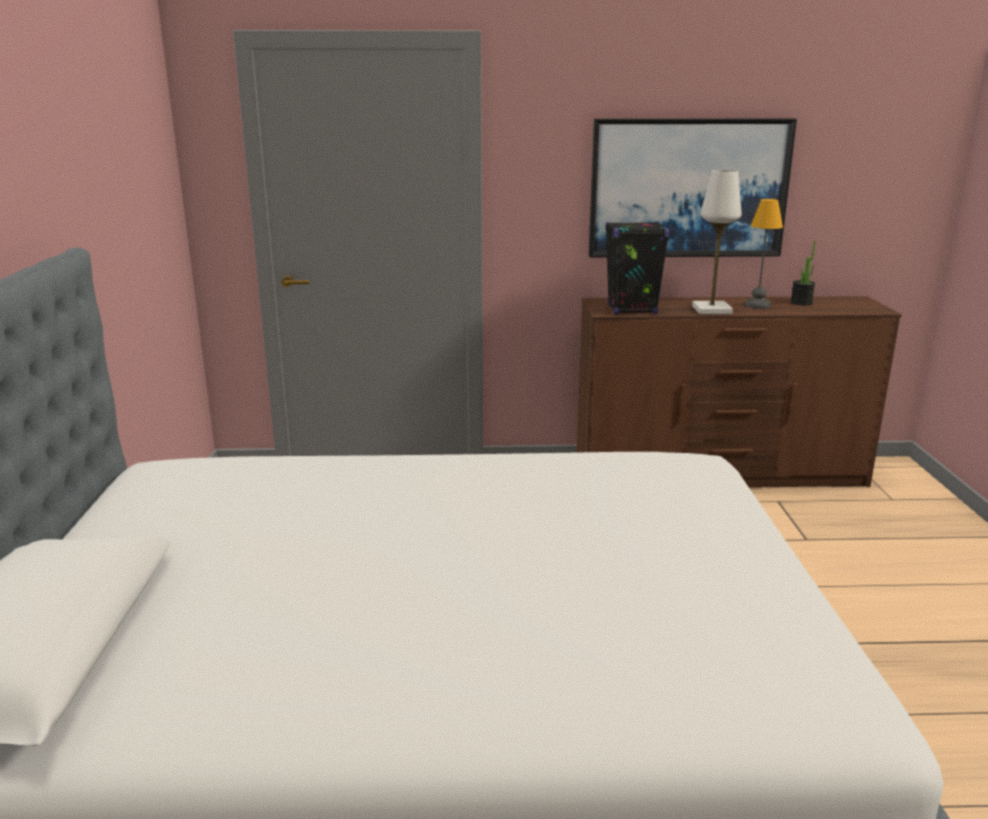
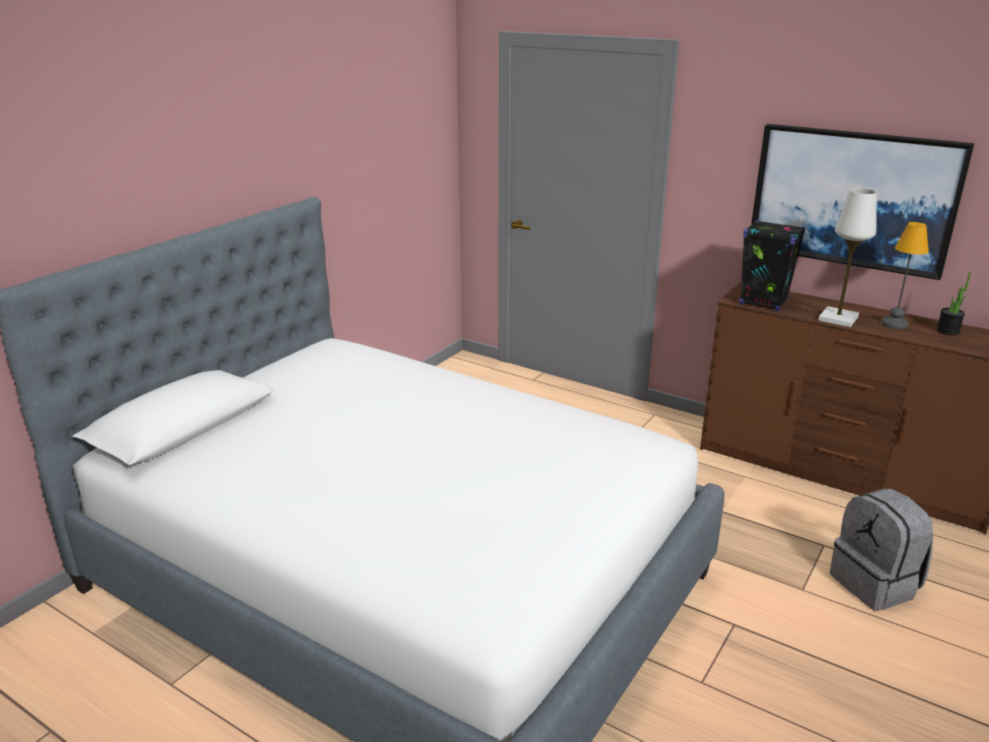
camera: 35 degrees right, 5 degrees up
(853, 558) = (875, 584): none -> grey backpack

